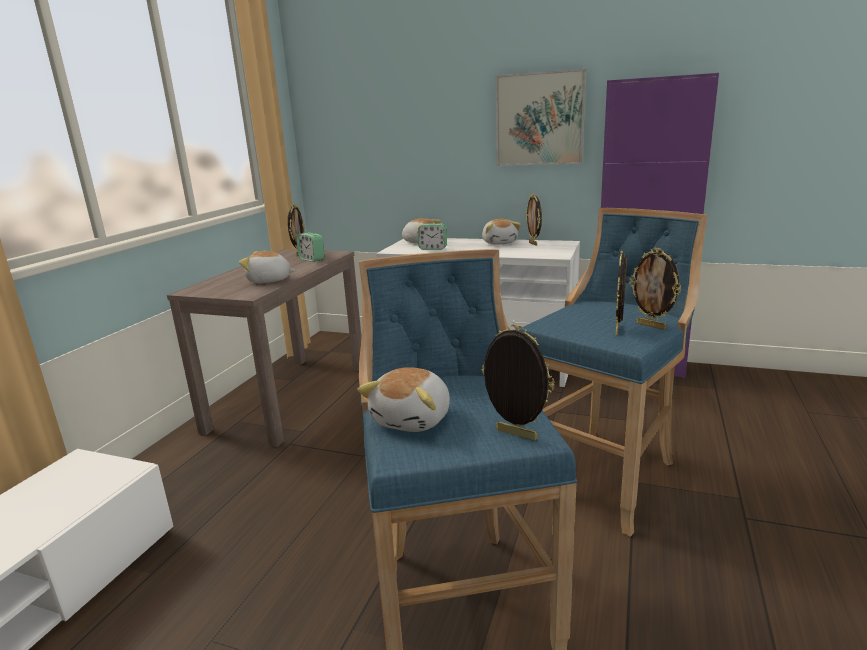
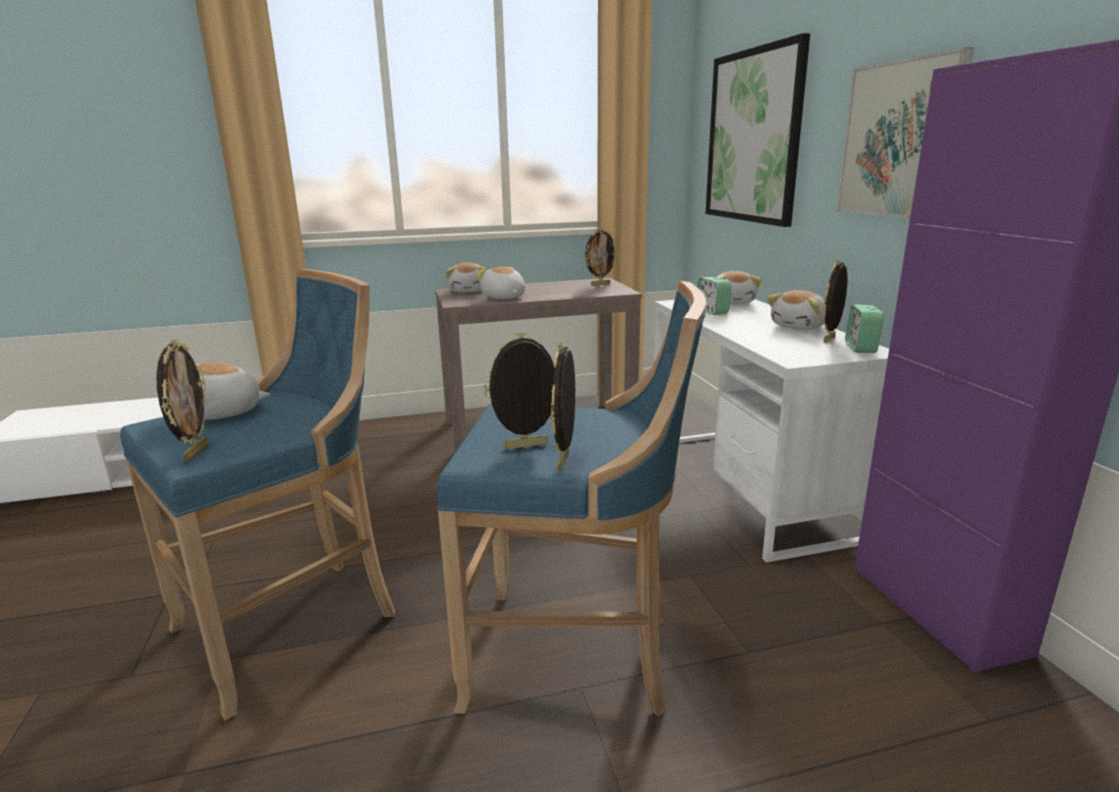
camera: 55 degrees right, 0 degrees up
(211, 286) = (468, 290): none -> plush toy
(312, 259) = (588, 291): alarm clock -> alarm clock (860, 348)
(386, 120) = (753, 137): none -> picture

